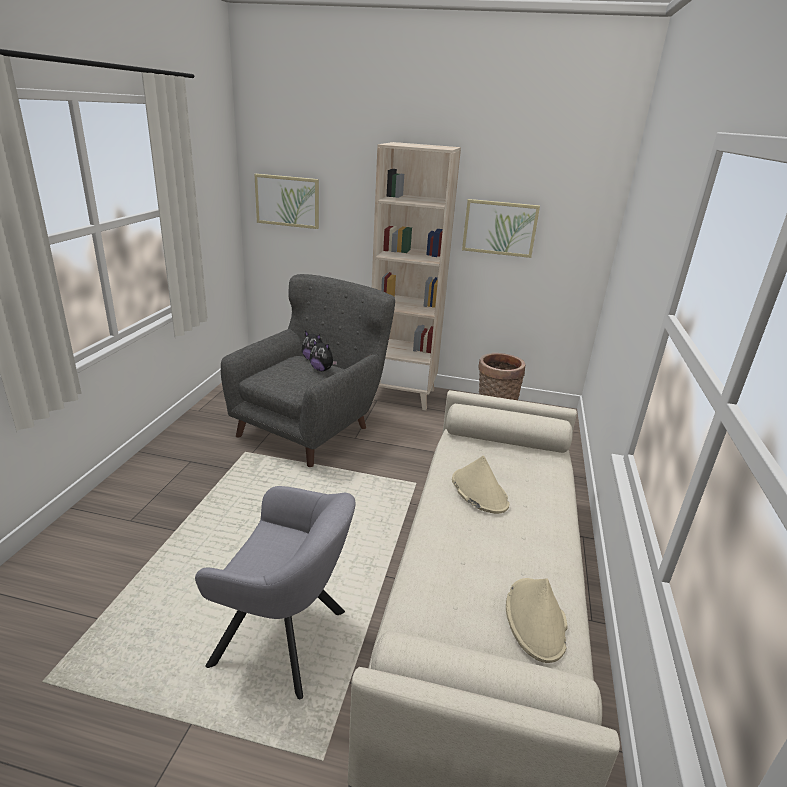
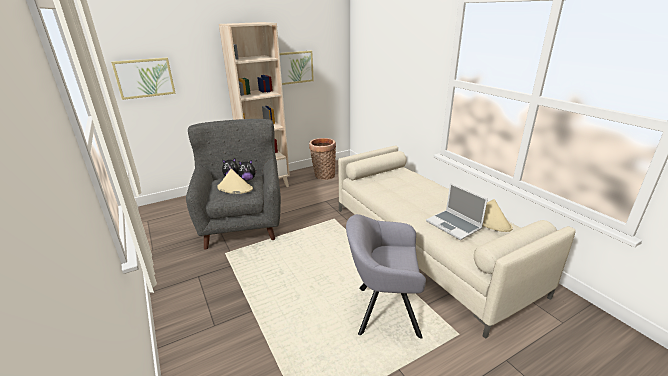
camera: 40 degrees left, 0 degrees up
(286, 641) = (383, 310): grey armchair -> grey armchair turned 150 degrees counterclockwise
(463, 584) = (454, 225): none -> laptop
(479, 491) = (403, 194): beige hat -> beige hat (234, 188)

